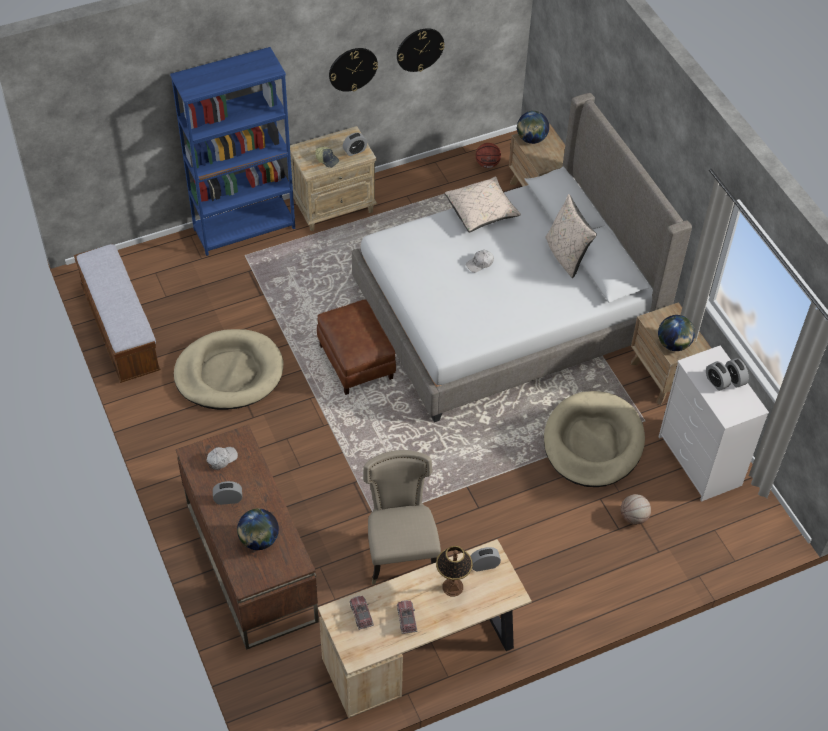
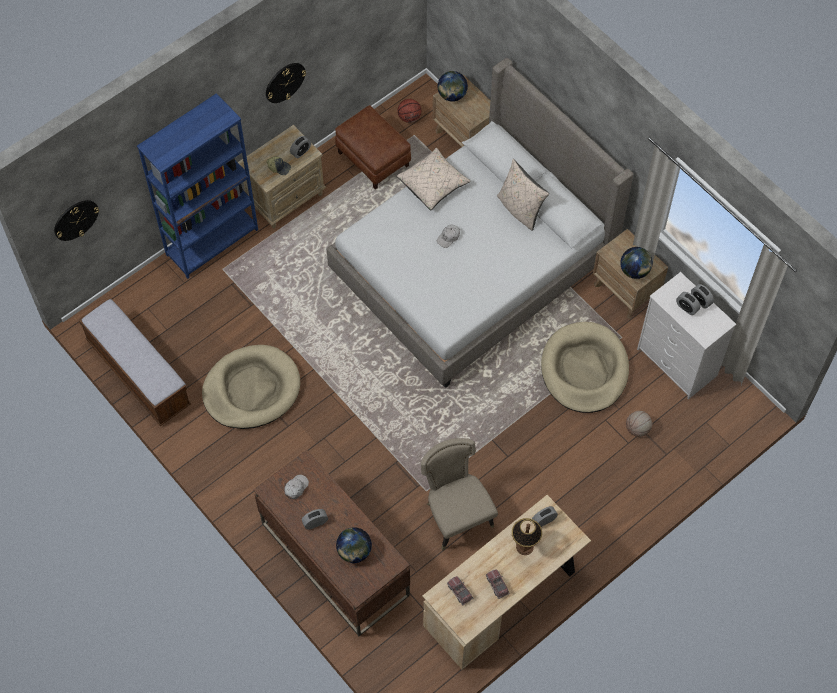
camera: 15 degrees left, 10 degrees up
(356, 362) = (359, 348): brown ottoman -> brown ottoman (374, 159)
(420, 49) = (338, 46): wall clock -> wall clock (75, 219)

